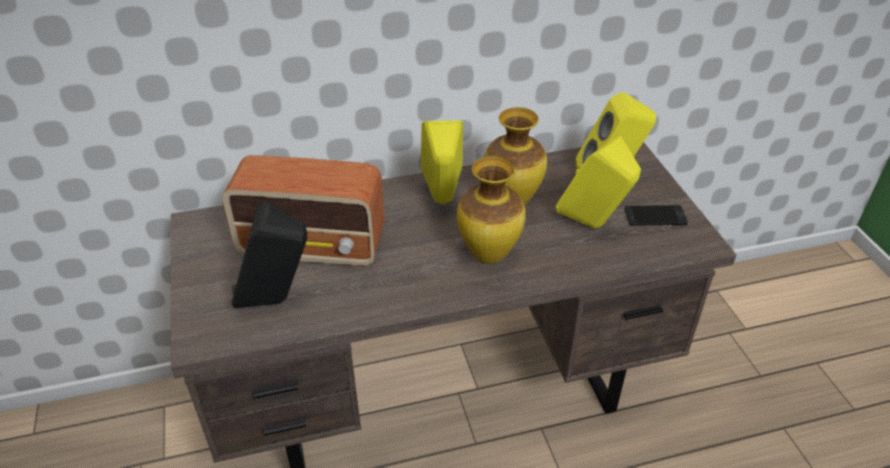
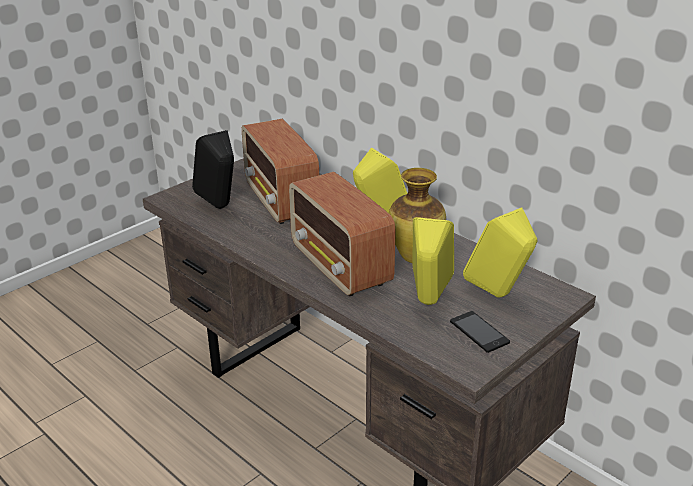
camera: 60 degrees right, 10 degrees down
(489, 254) = (341, 267): vase -> radio

